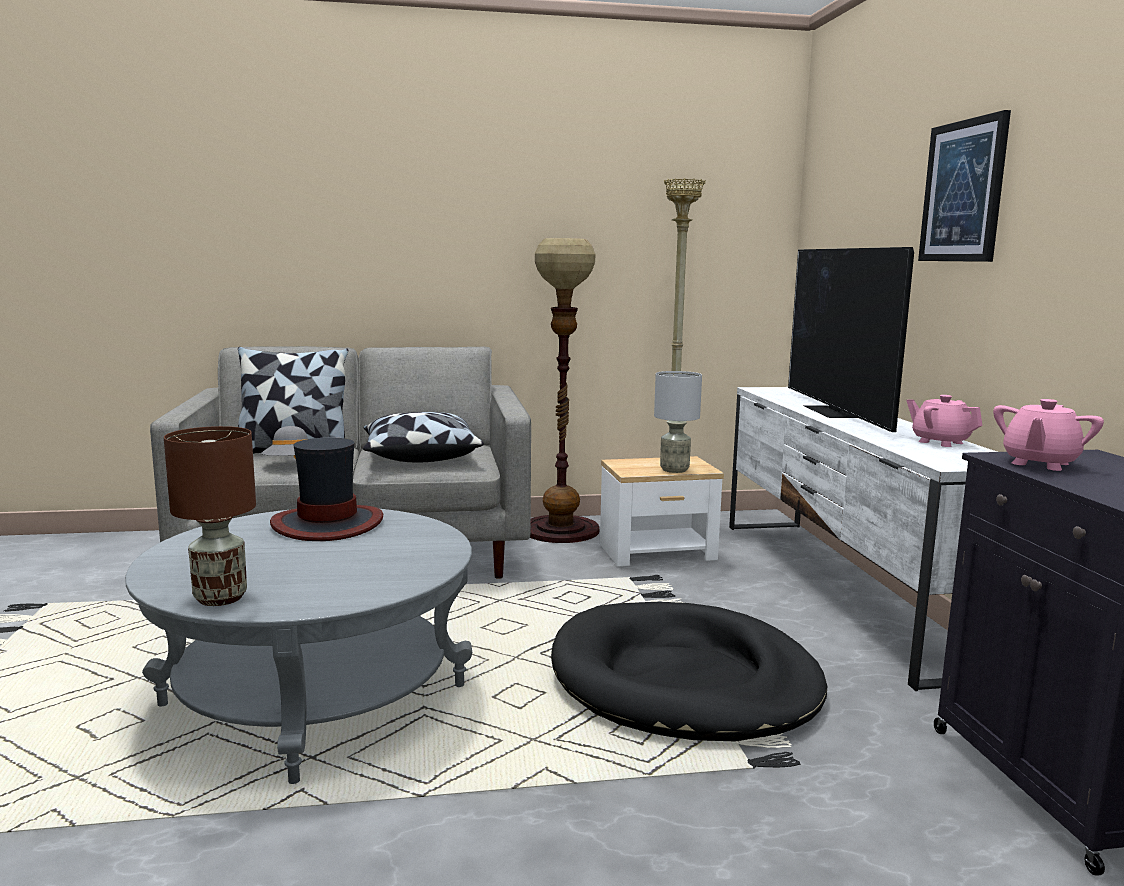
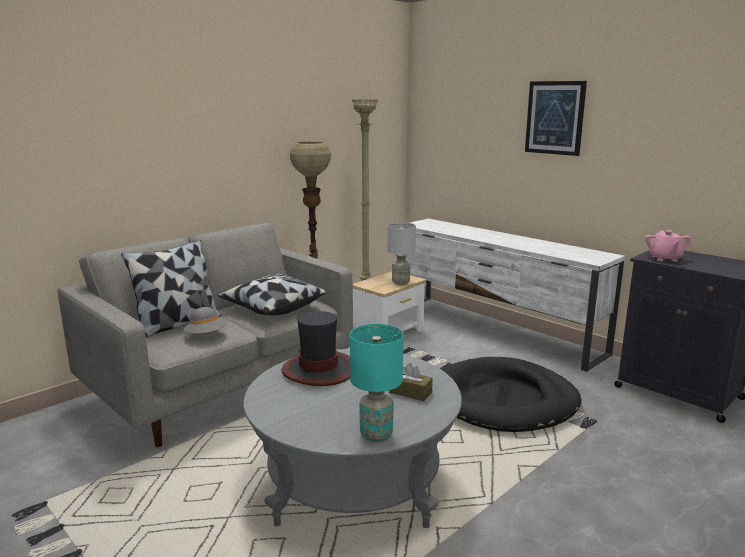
camera: 35 degrees left, 5 degrees up
(219, 598) = (375, 435): brown table lamp -> turquoise table lamp
(365, 572) = (410, 392): none -> brown tissue box
(834, 411) = (482, 235): television -> none
(940, 442) = (563, 248): pink teapot -> none

